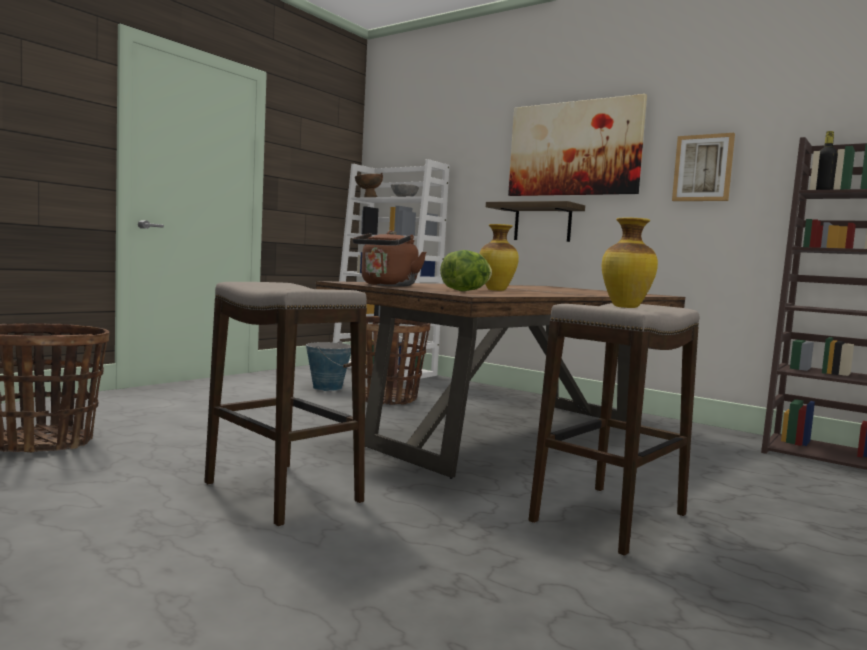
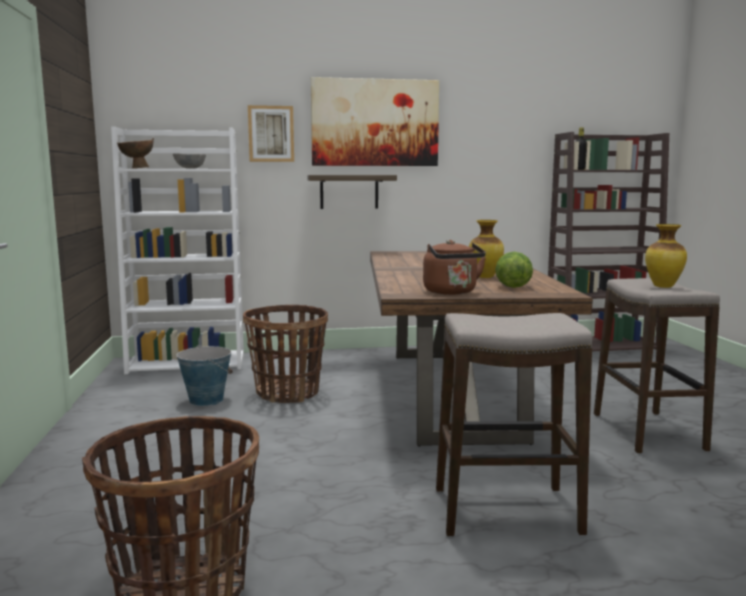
camera: 45 degrees left, 5 degrees up
(703, 168) = (485, 146): picture -> picture (271, 134)

